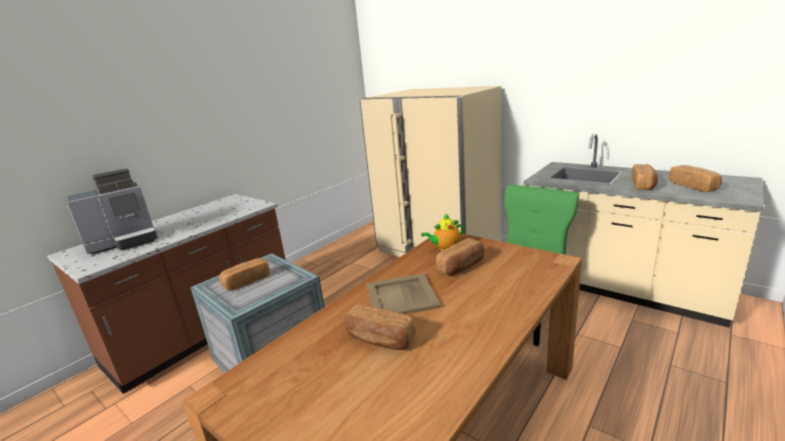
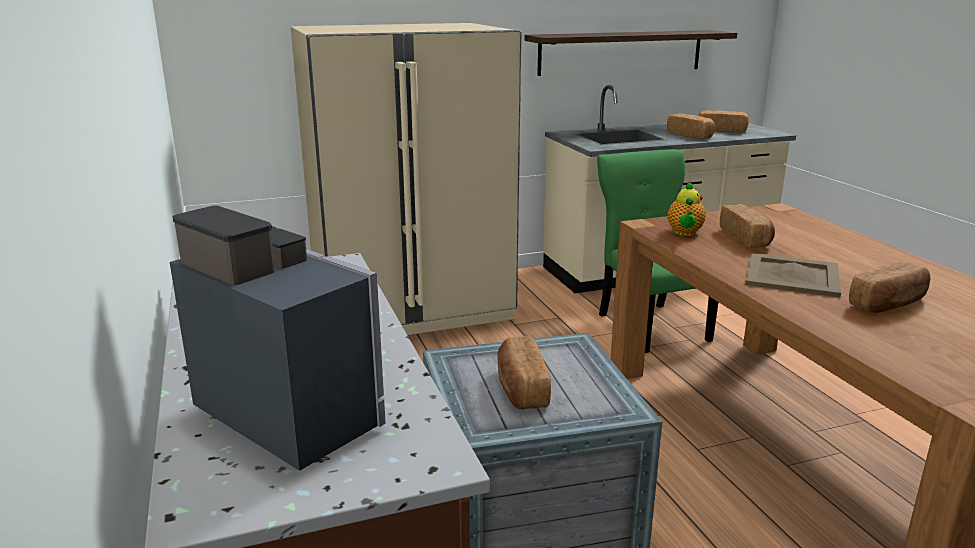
camera: 60 degrees left, 0 degrees up
(125, 242) = (292, 411): coffee machine -> coffee machine turned 45 degrees counterclockwise
(624, 107) = (621, 52): none -> shelf

